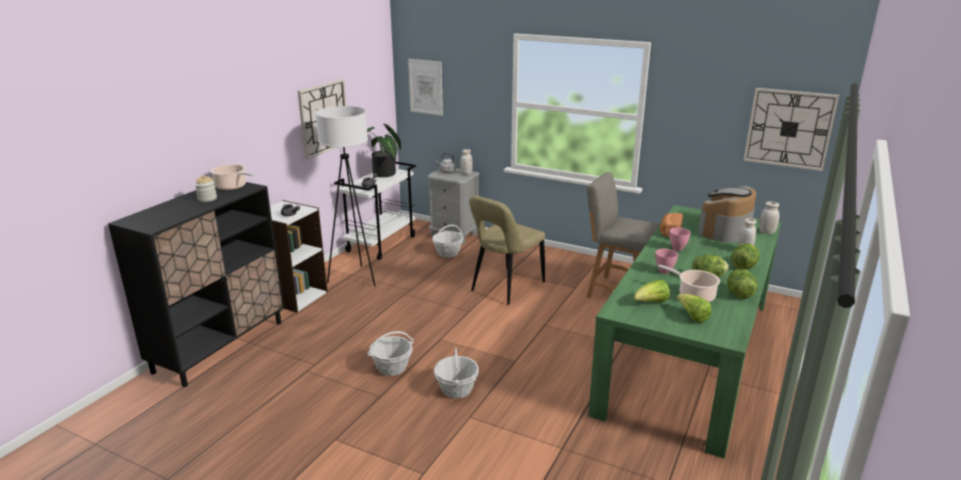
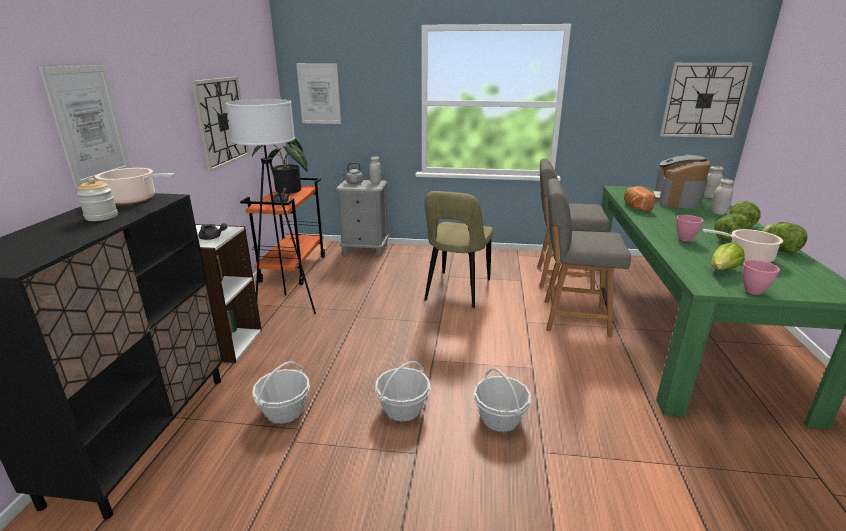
camera: 20 degrees left, 0 degrees up
(213, 134) = (89, 124): none -> picture
(381, 244) = (293, 268): white cart -> orange cart
(448, 253) = (372, 267): basket -> basket (284, 411)
(590, 329) = (572, 317): none -> grey chair
(677, 248) = (663, 218): pink bowl -> pink bowl (752, 291)
(692, 317) = (780, 278): lettuce -> none

